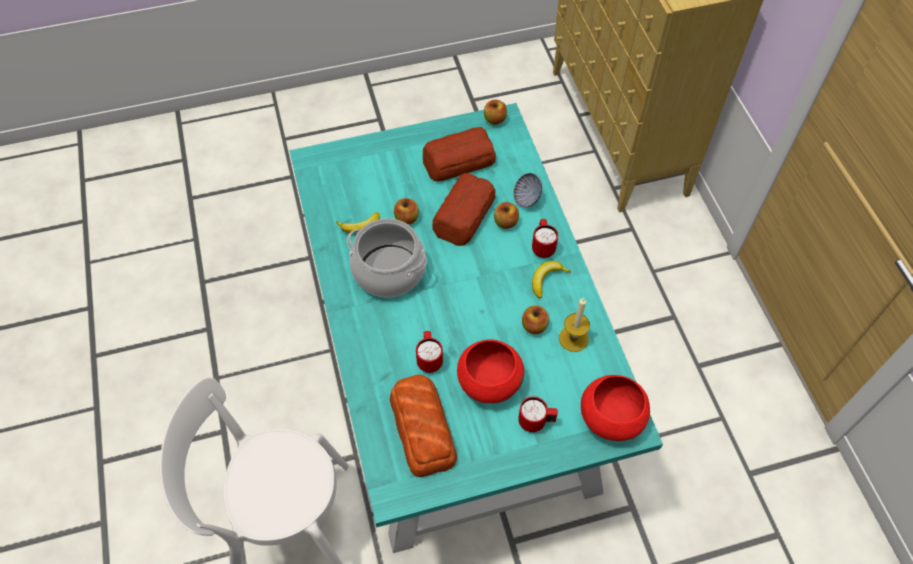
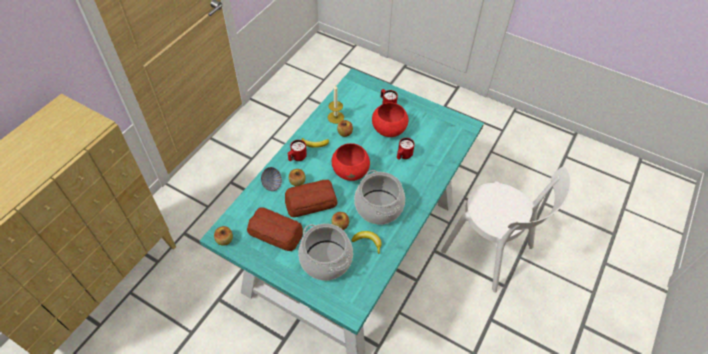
camera: 135 degrees left, 5 degrees down
(382, 178) = (325, 260): none -> cooking pot
(423, 427) = (433, 136): bread -> none
(611, 419) = (359, 86): red bowl -> red bowl (351, 171)

